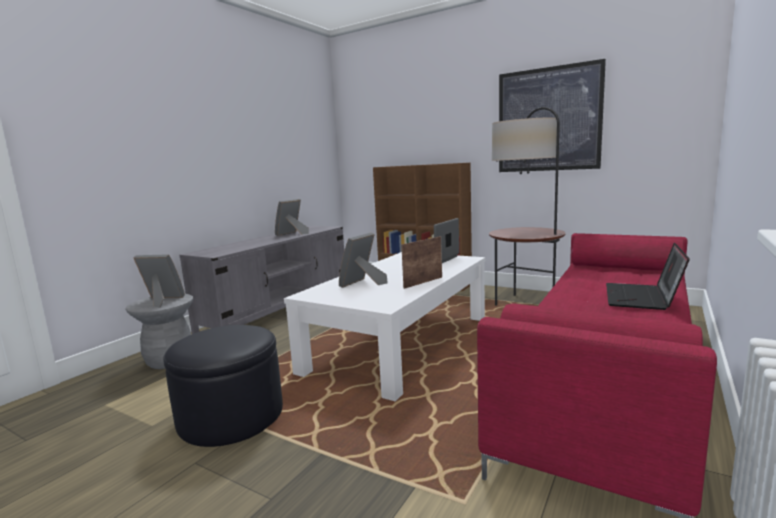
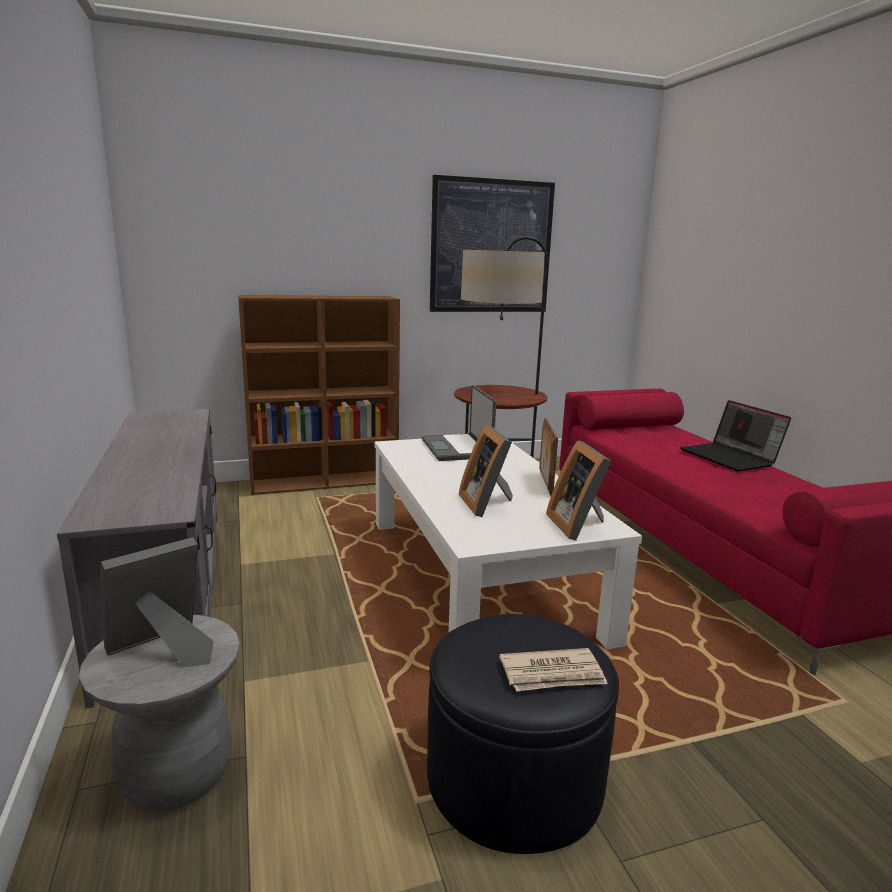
camera: 50 degrees left, 5 degrees up
(208, 347) = (553, 674): none -> newspaper
(292, 234) = (163, 437): picture frame -> picture frame (579, 525)

